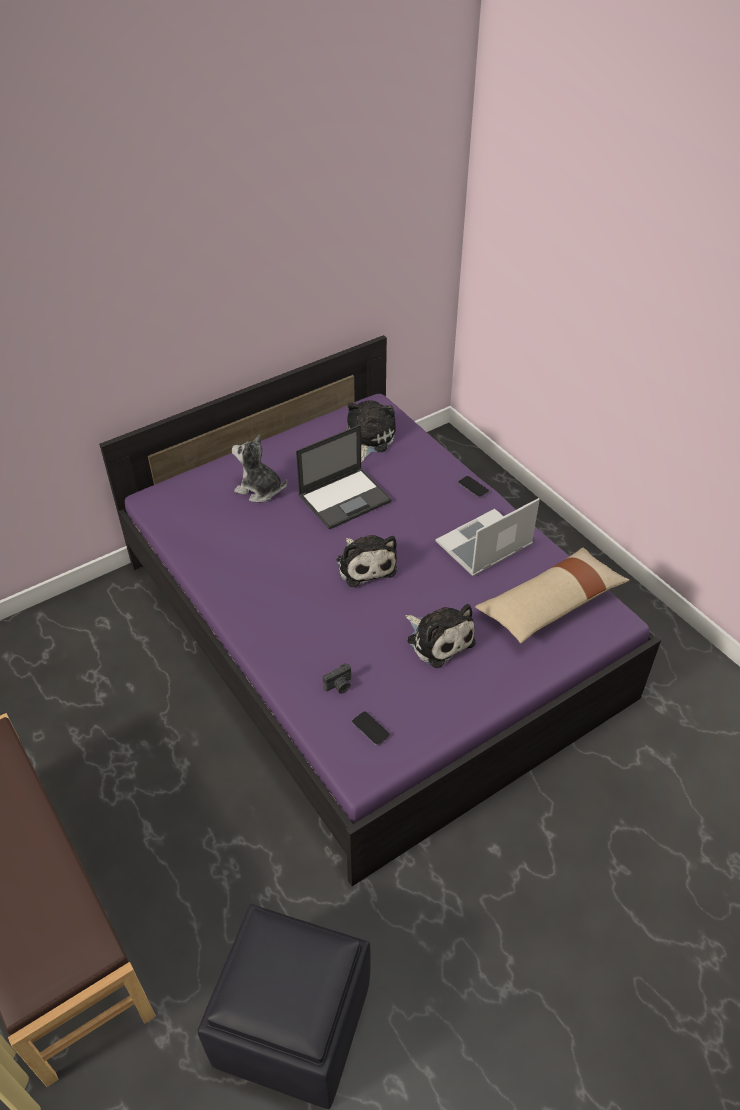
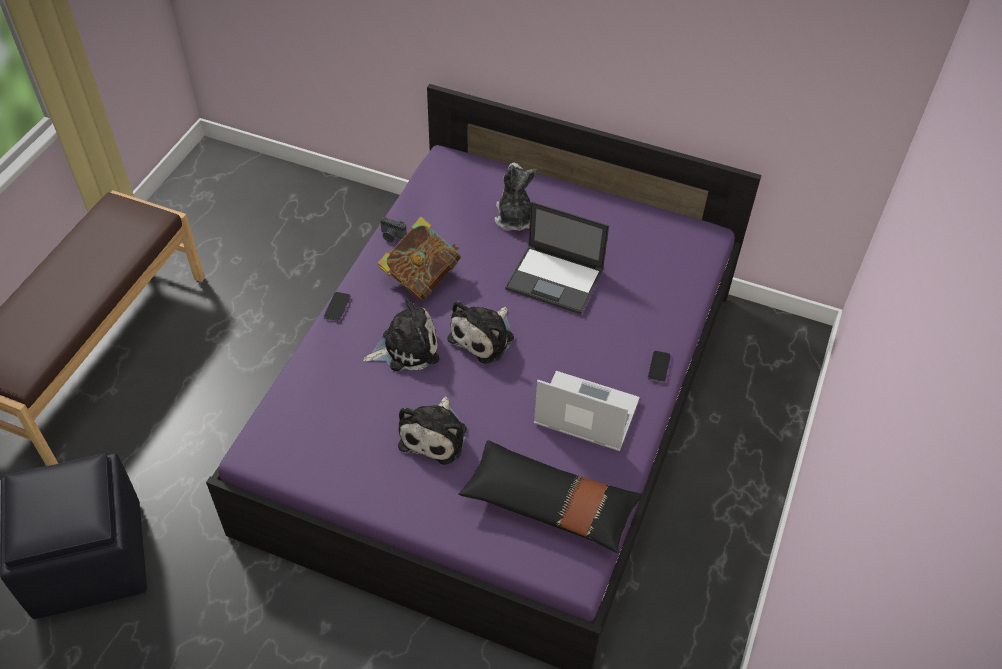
camera: 55 degrees right, 5 degrees up
(268, 573) = (421, 277): none -> book
(339, 686) = (331, 390): camera -> camera (392, 236)
(368, 439) = (652, 255): plush toy -> plush toy (406, 347)
(370, 729) = (300, 435): phone -> phone (337, 307)
(550, 604) = (549, 505): beige pillow -> black pillow

